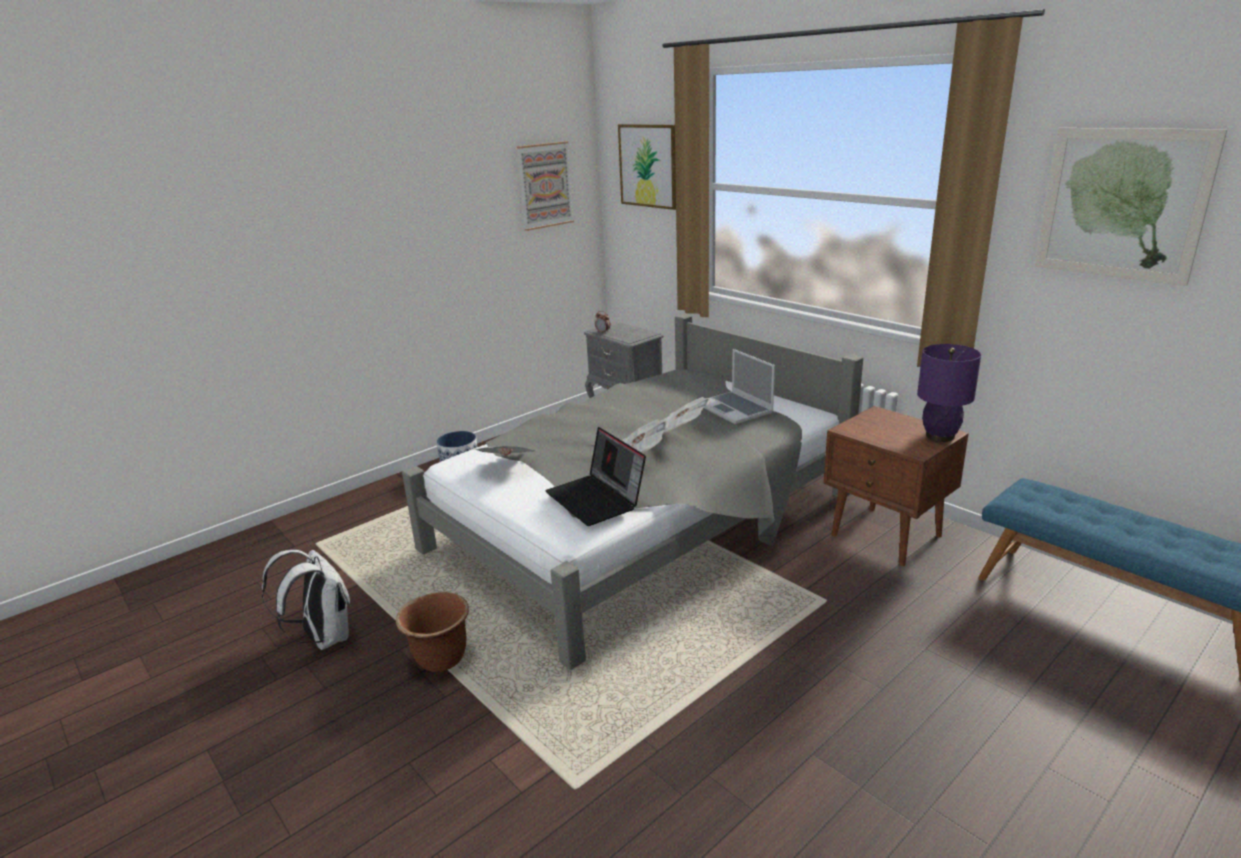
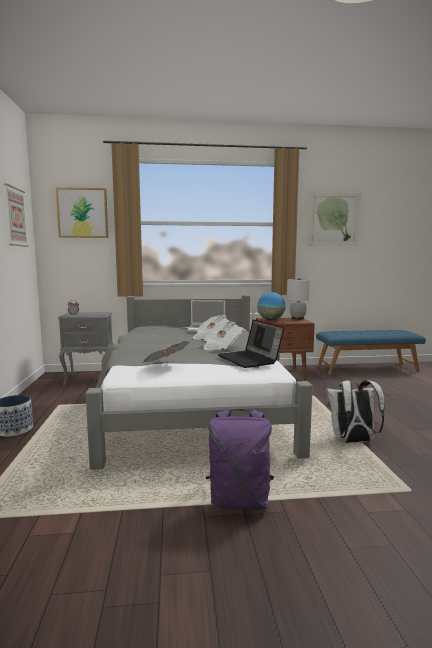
camera: 55 degrees left, 15 degrees down
(323, 638) = (132, 553): white backpack -> white backpack (352, 441)
(440, 659) = (239, 501): brown planter -> purple backpack
(597, 499) = (250, 359): laptop -> laptop turned 60 degrees clockwise
(874, 422) = (270, 320): none -> globe
(939, 436) = (297, 318): purple table lamp -> white table lamp

